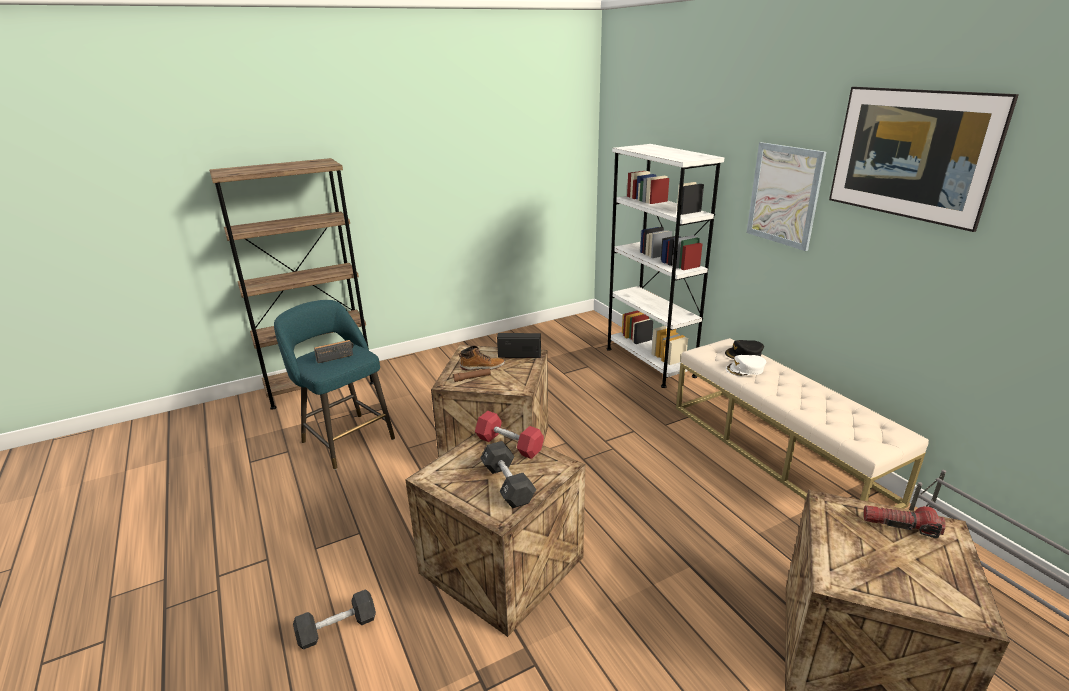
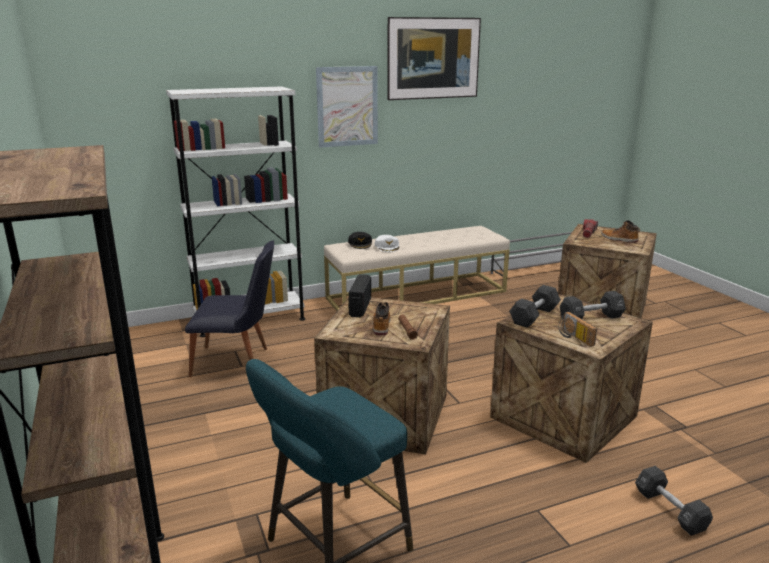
camera: 85 degrees left, 5 degrees down
(335, 356) = (341, 411): radio -> radio (573, 337)
(509, 444) = (534, 316): red dumbbell -> black dumbbell
(569, 371) = (238, 362): none -> black chair
(893, 564) = (618, 239): none -> boot

